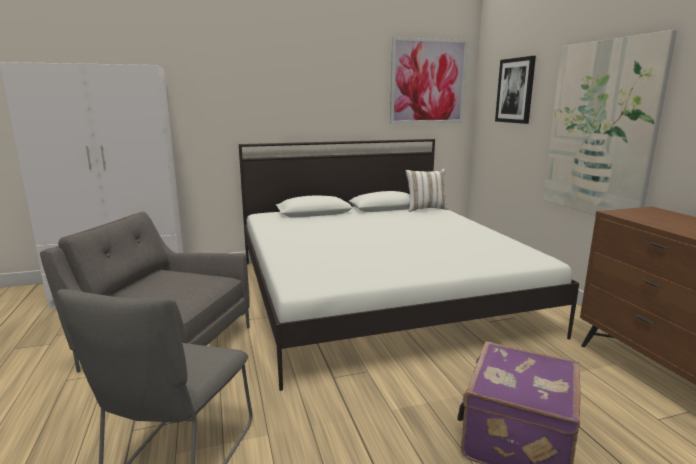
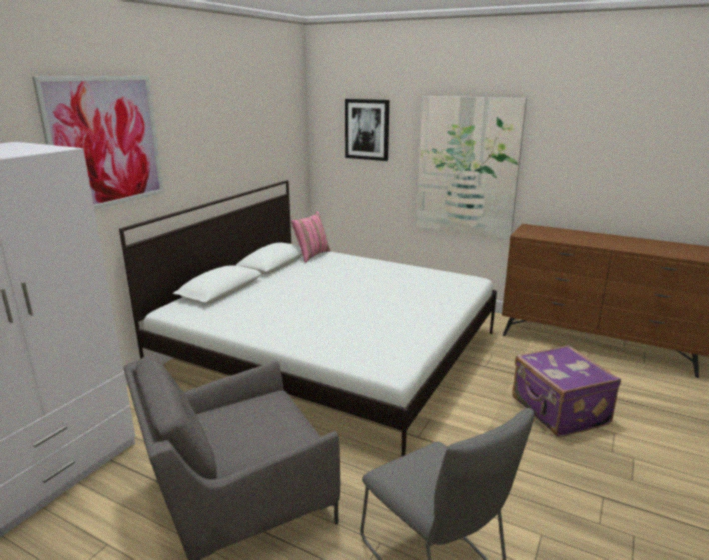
camera: 45 degrees left, 5 degrees up
(425, 209) = (311, 255): white pillow -> pink pillow
(428, 82) = (277, 121): picture -> picture (105, 142)

